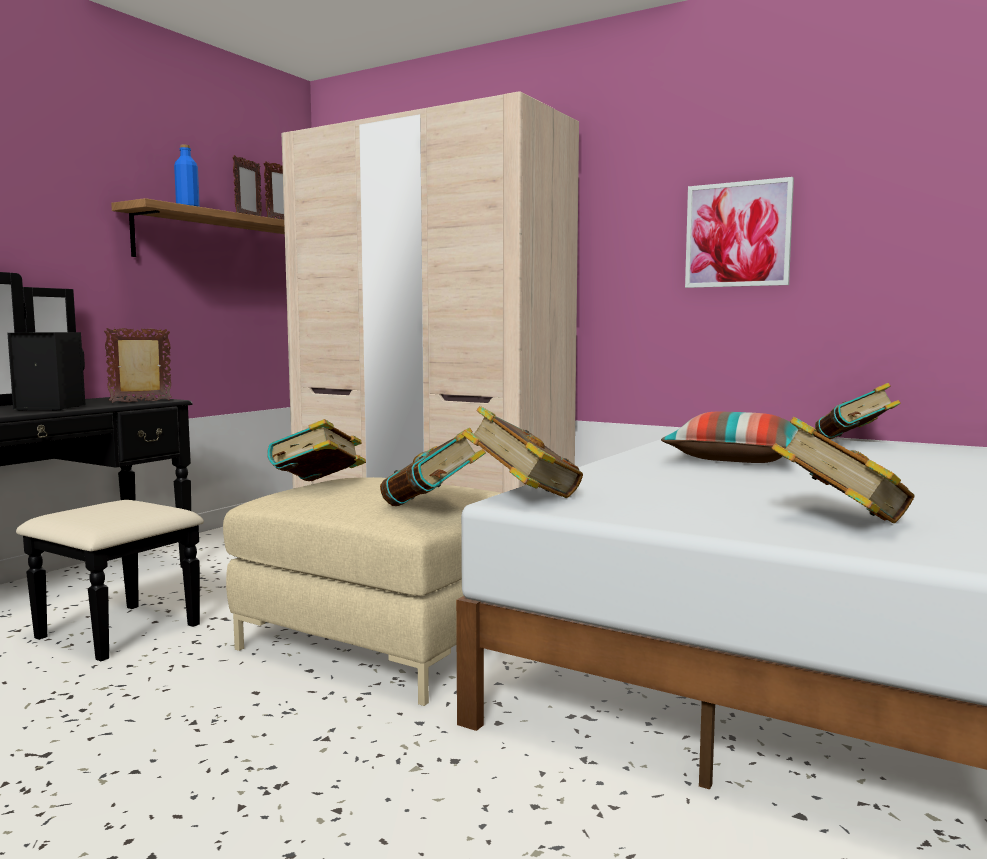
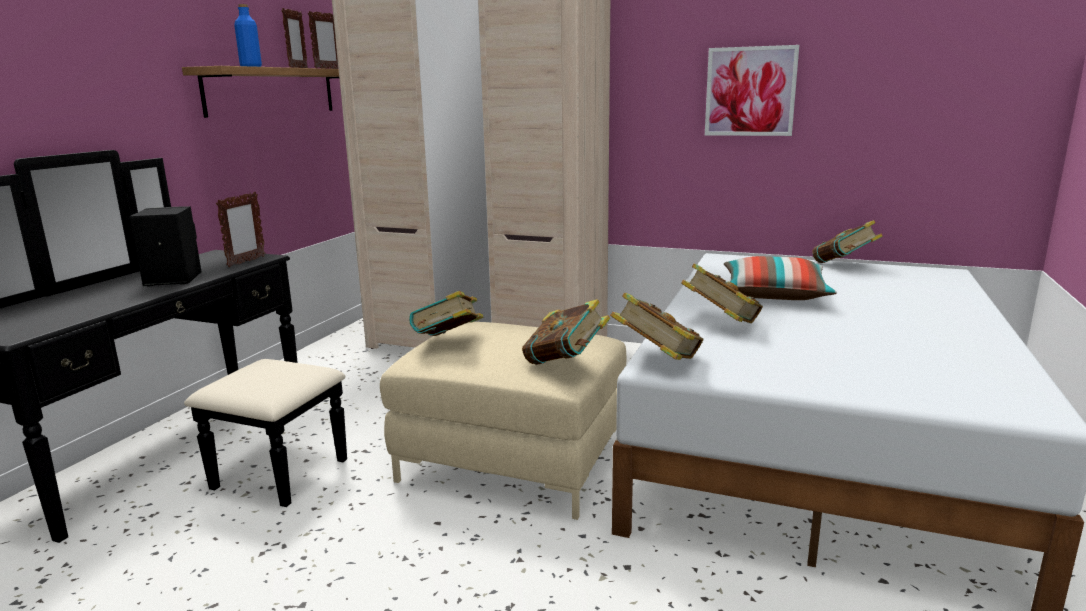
camera: 10 degrees left, 10 degrees up
(141, 401) = (246, 262): picture frame -> picture frame turned 150 degrees clockwise
(840, 521) = (905, 371): book -> book (720, 323)

